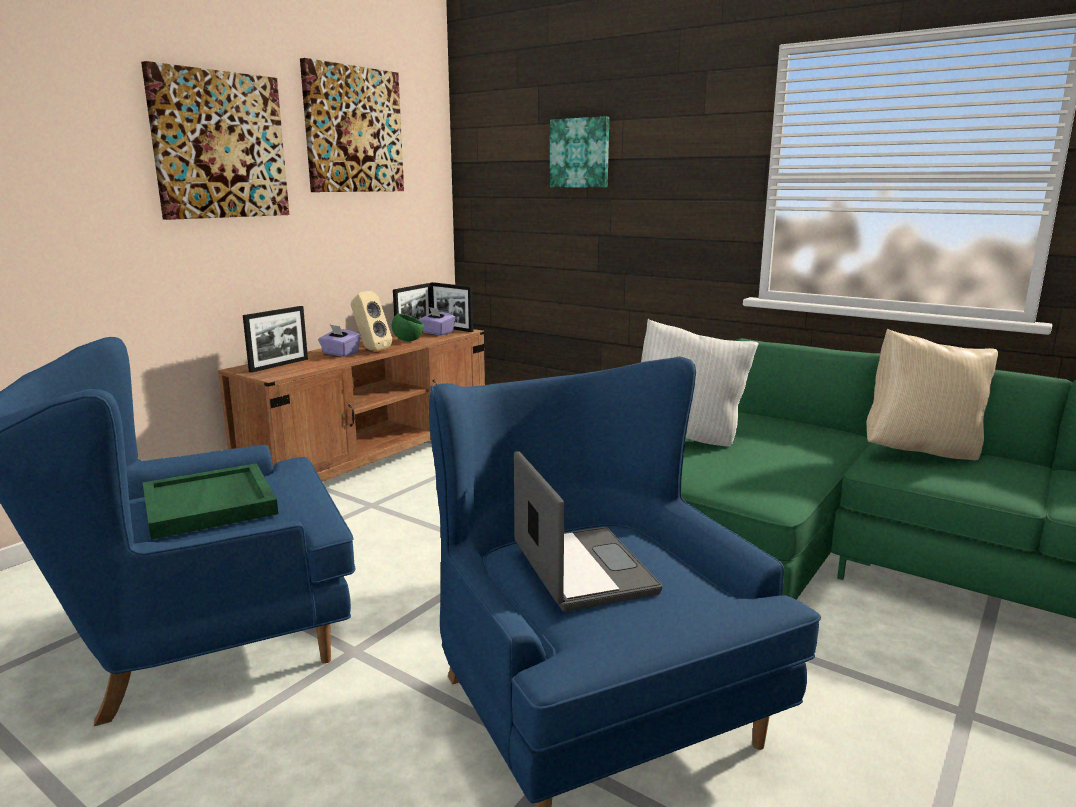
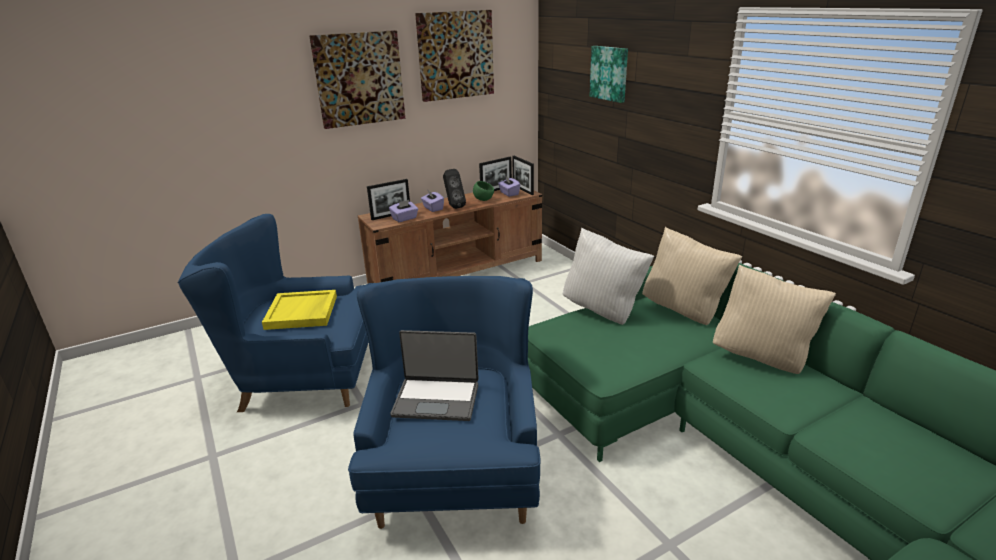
camera: 25 degrees right, 10 degrees up
(211, 505) = (302, 312): green tray -> yellow tray
(307, 366) = (404, 219): none -> purple tissue box
(370, 350) = (453, 206): beige speaker -> black speaker
(580, 570) = (437, 399): laptop -> laptop turned 90 degrees clockwise
(781, 425) = (684, 311): none -> beige pillow

